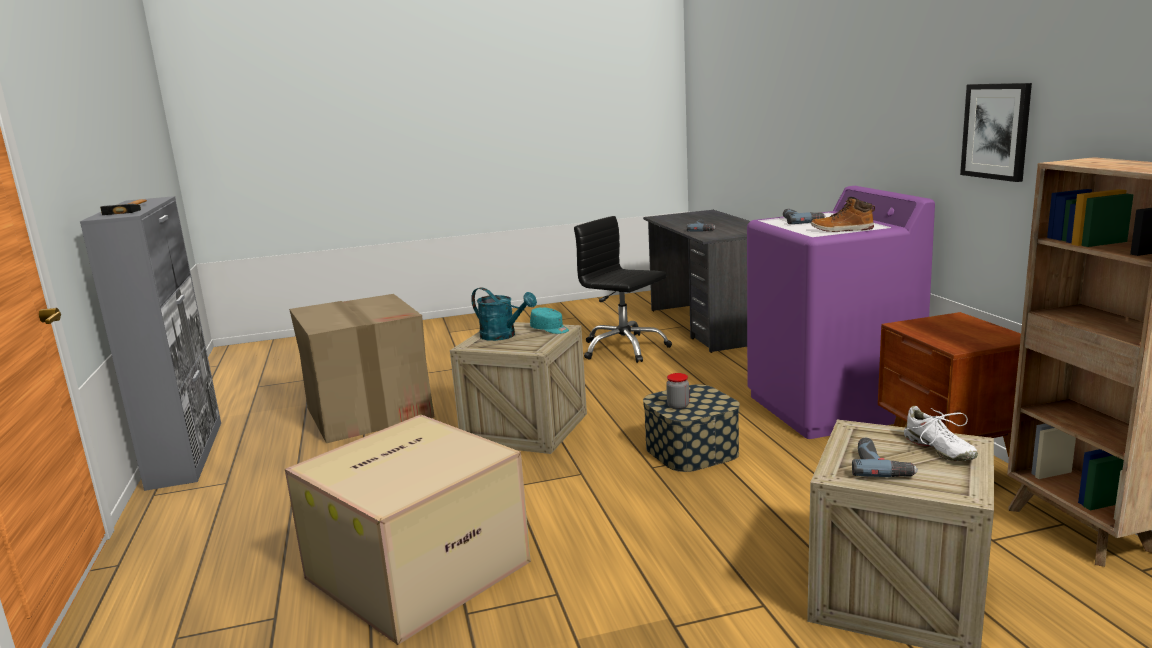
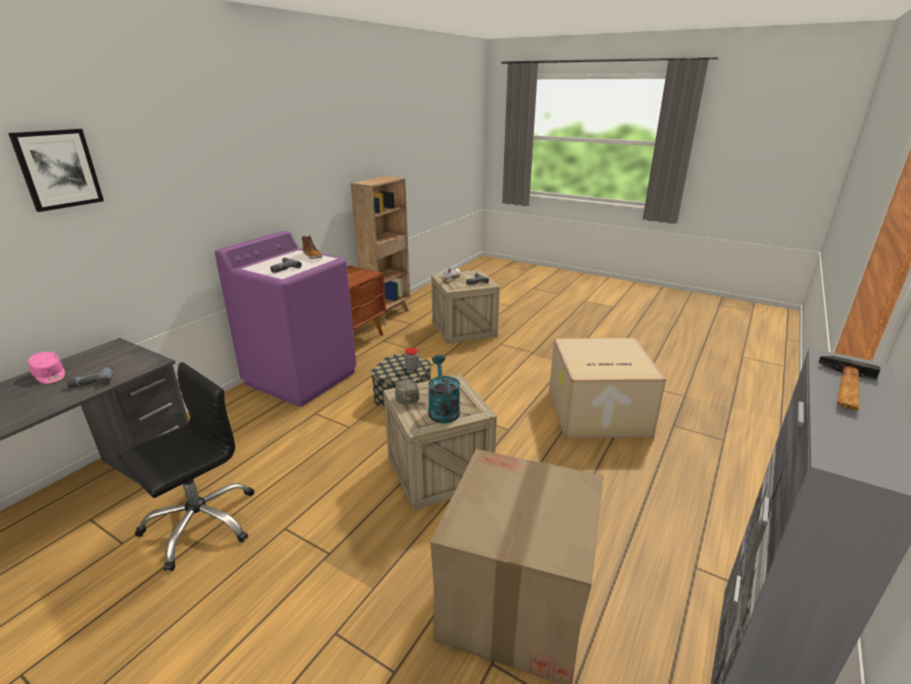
camera: 135 degrees left, 10 degrees up
(550, 329) = (407, 397): turquoise cap -> grey cap
(623, 348) = (201, 523): black office chair -> black office chair turned 135 degrees counterclockwise
(732, 223) = (50, 375): none -> pink cap
(996, 131) = (304, 183): picture -> picture (58, 169)

